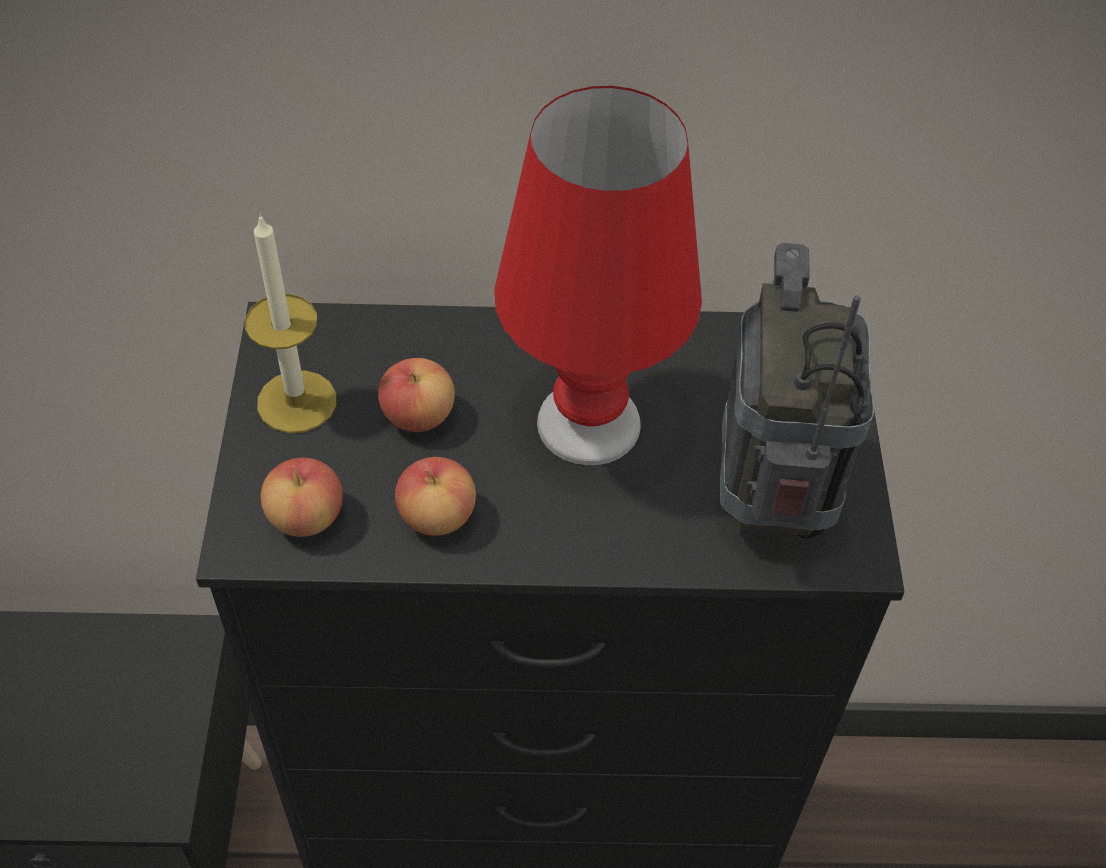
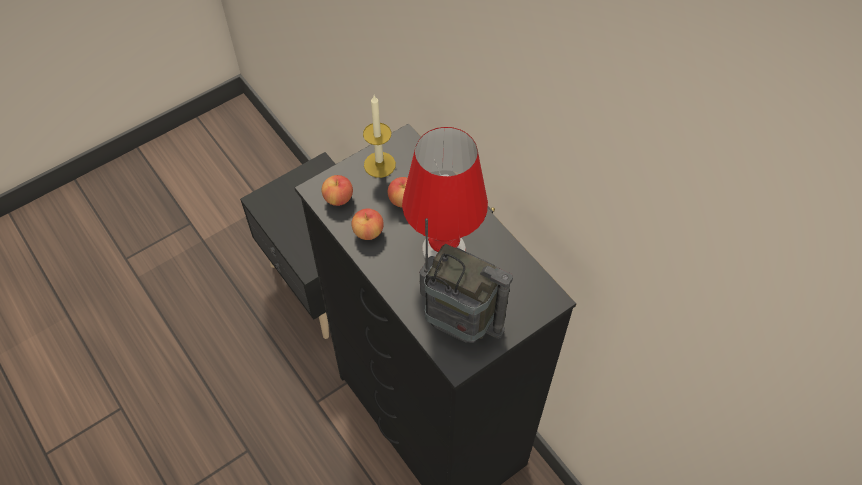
camera: 55 degrees right, 5 degrees up
(771, 499) = (459, 323): radio -> radio turned 60 degrees clockwise

